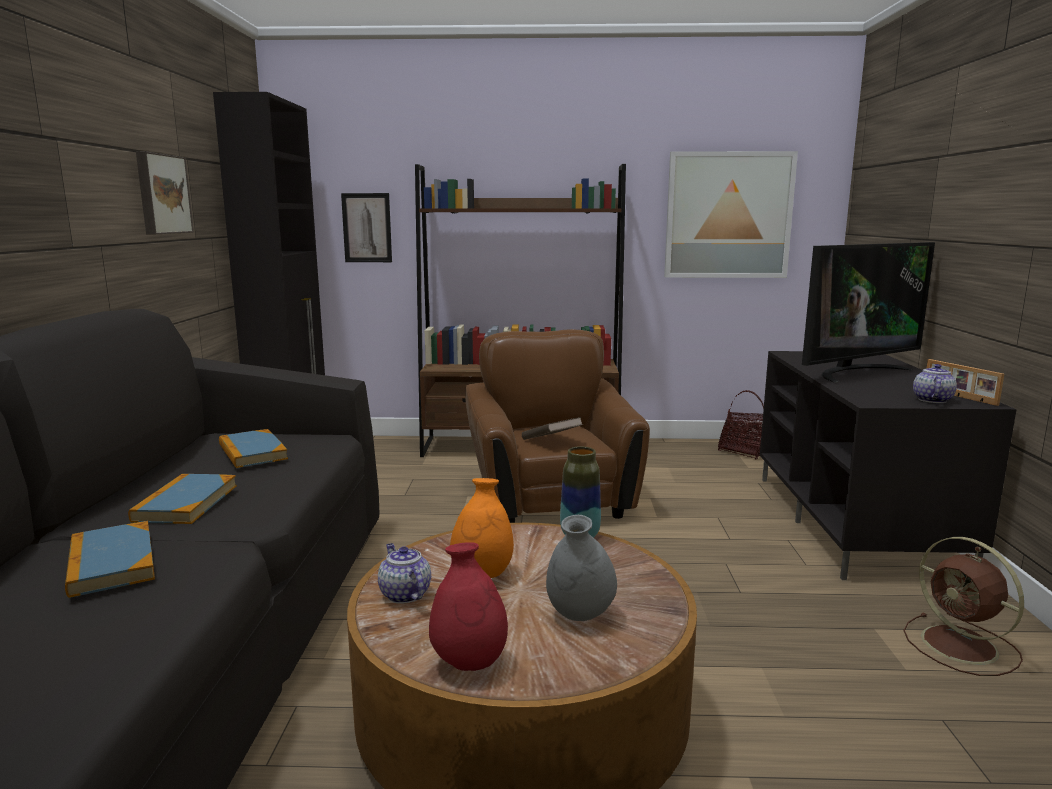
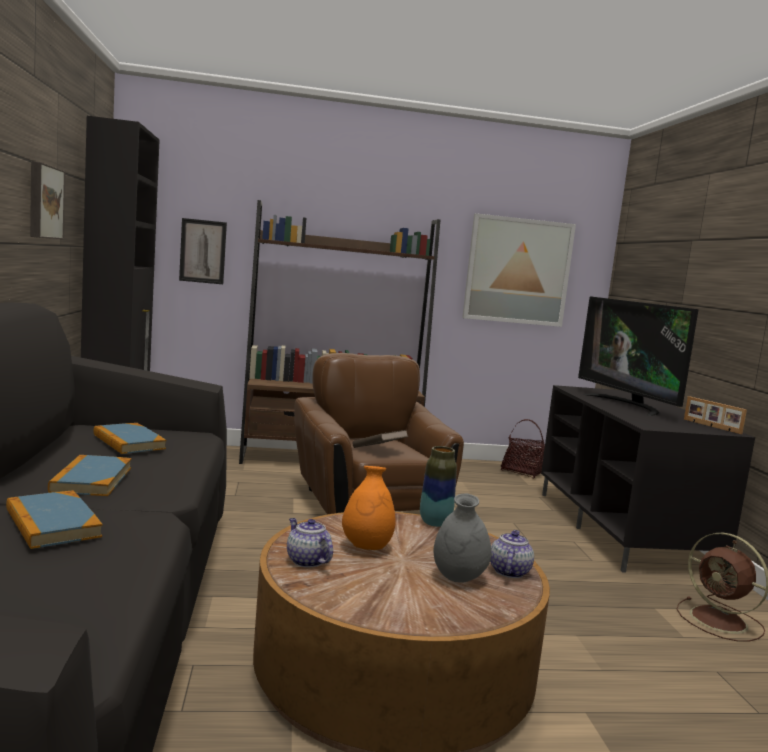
camera: 10 degrees left, 5 degrees down
(469, 662) = (384, 609): red vase -> none
(855, 372) = (628, 405): television -> television turned 105 degrees clockwise
(931, 400) = (693, 427): teapot -> teapot (509, 571)

